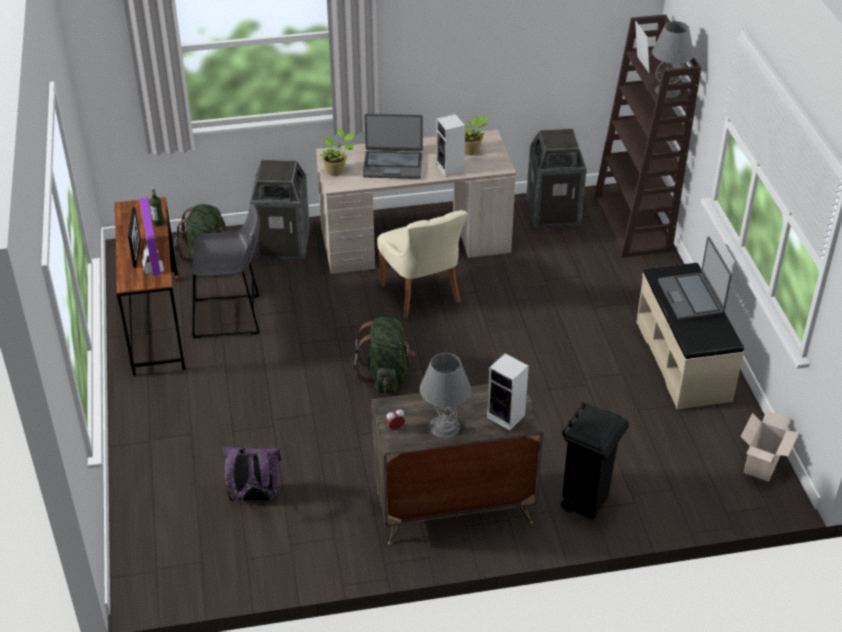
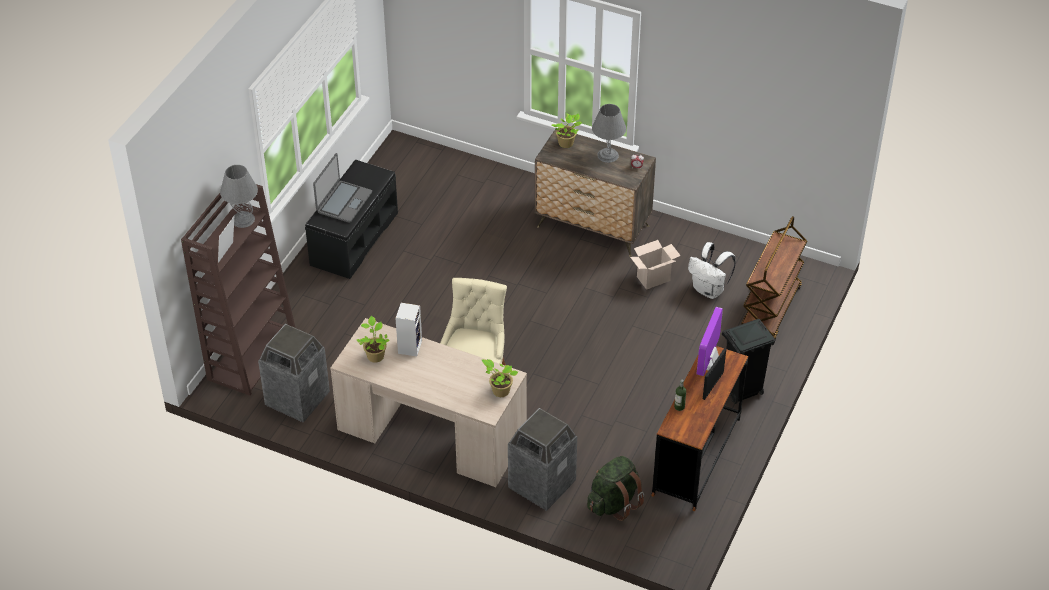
camera: 145 degrees left, 5 degrees up
(165, 508) = (771, 310): none -> brown cart
(231, 317) = (633, 434): grey stool -> none
(254, 496) = (709, 290): purple backpack -> white backpack
(386, 376) = (559, 327): green backpack -> none
(393, 165) = (450, 373): laptop -> none
(507, 417) = (567, 143): speaker -> potted plant
(586, 501) = (513, 192): black trash can -> black trash can (742, 391)
(684, 360) = (353, 238): beige bench -> black bench
(762, 466) = (391, 160): cardboard box -> cardboard box (653, 278)

